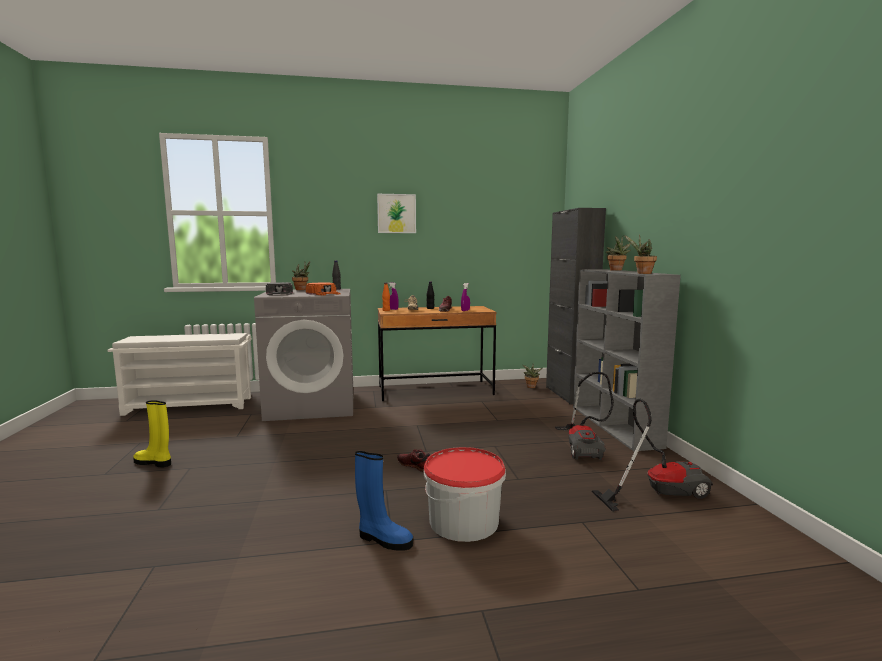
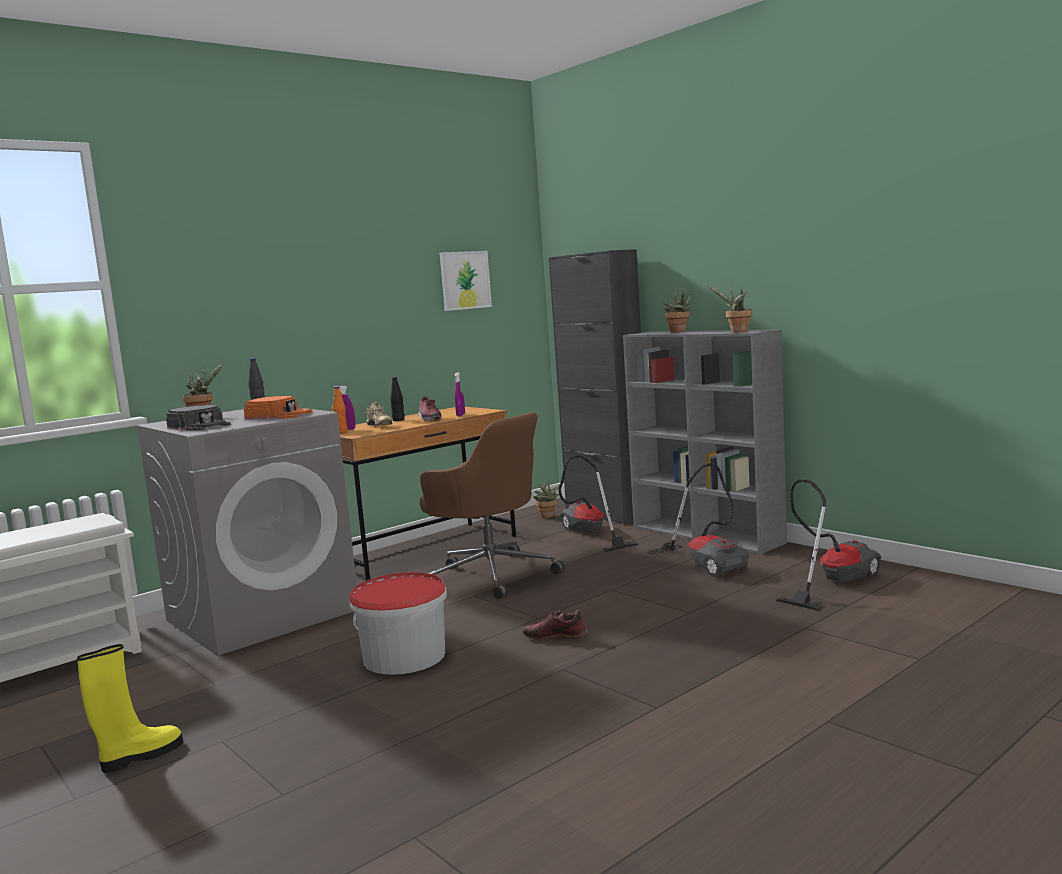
camera: 30 degrees left, 0 degrees up
(154, 463) = (140, 757): yellow boot -> yellow boot turned 150 degrees clockwise
(383, 540) = (645, 709): blue boot -> none
(396, 213) = (321, 271): picture -> picture (465, 280)
(444, 415) = (491, 575): none -> brown office chair
(464, 521) = (697, 665): bucket -> bucket (404, 656)
(537, 405) = (589, 534): none -> vacuum cleaner

